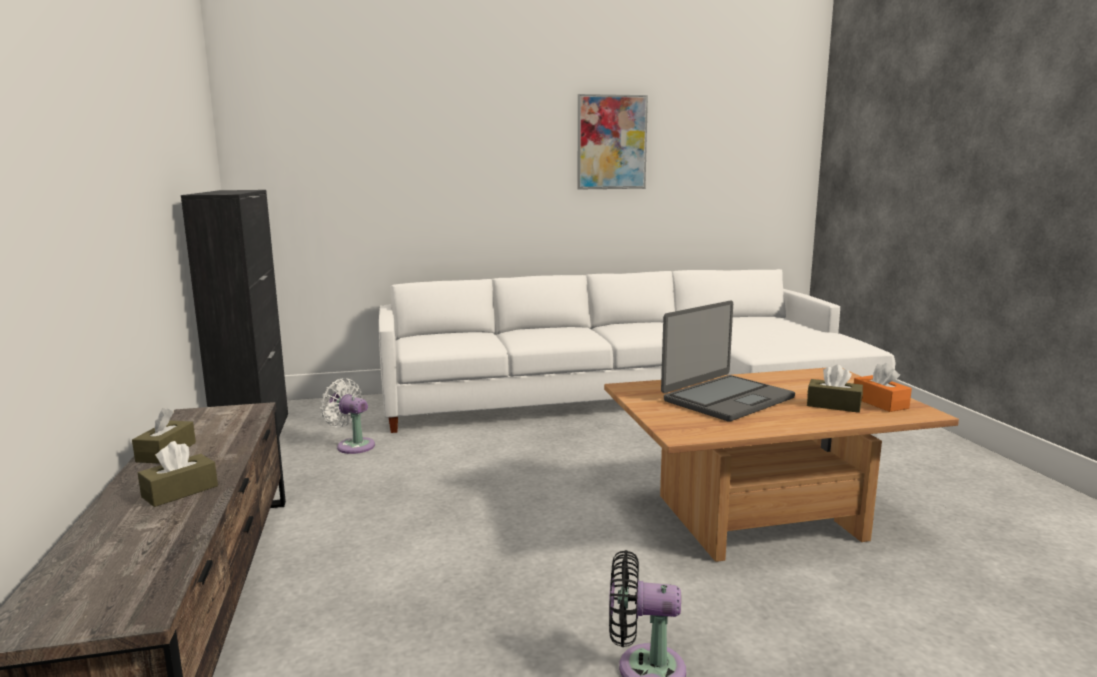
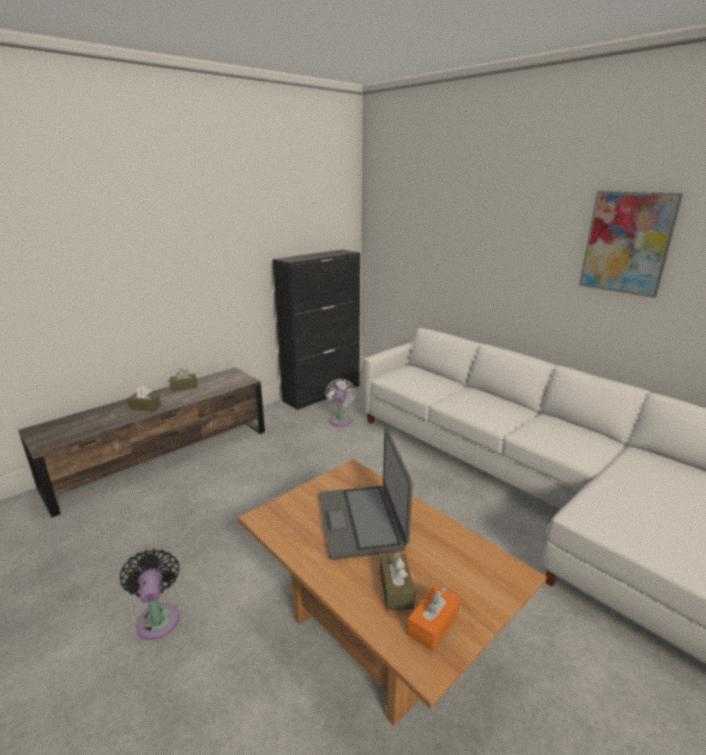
camera: 60 degrees right, 10 degrees up
(726, 399) = (362, 521): laptop -> laptop turned 60 degrees clockwise

